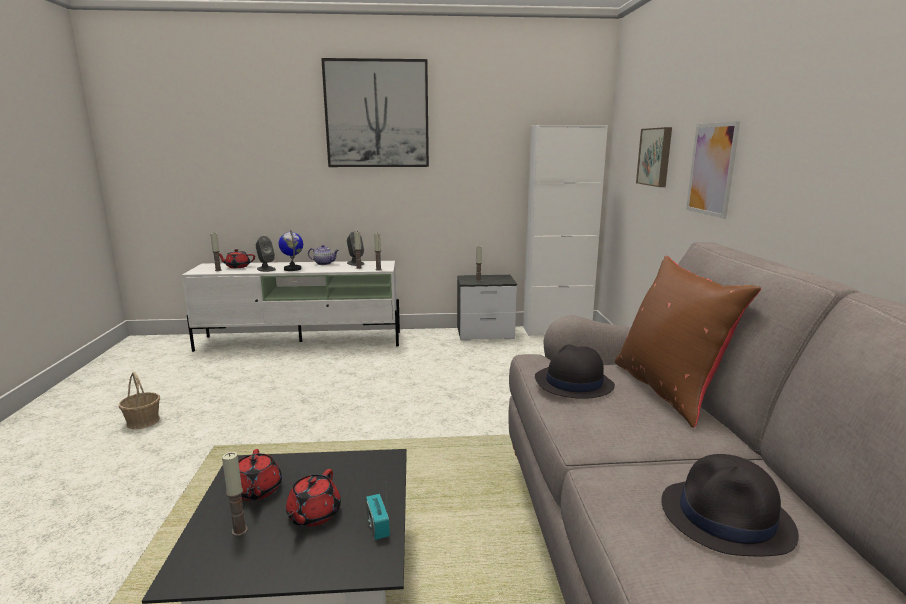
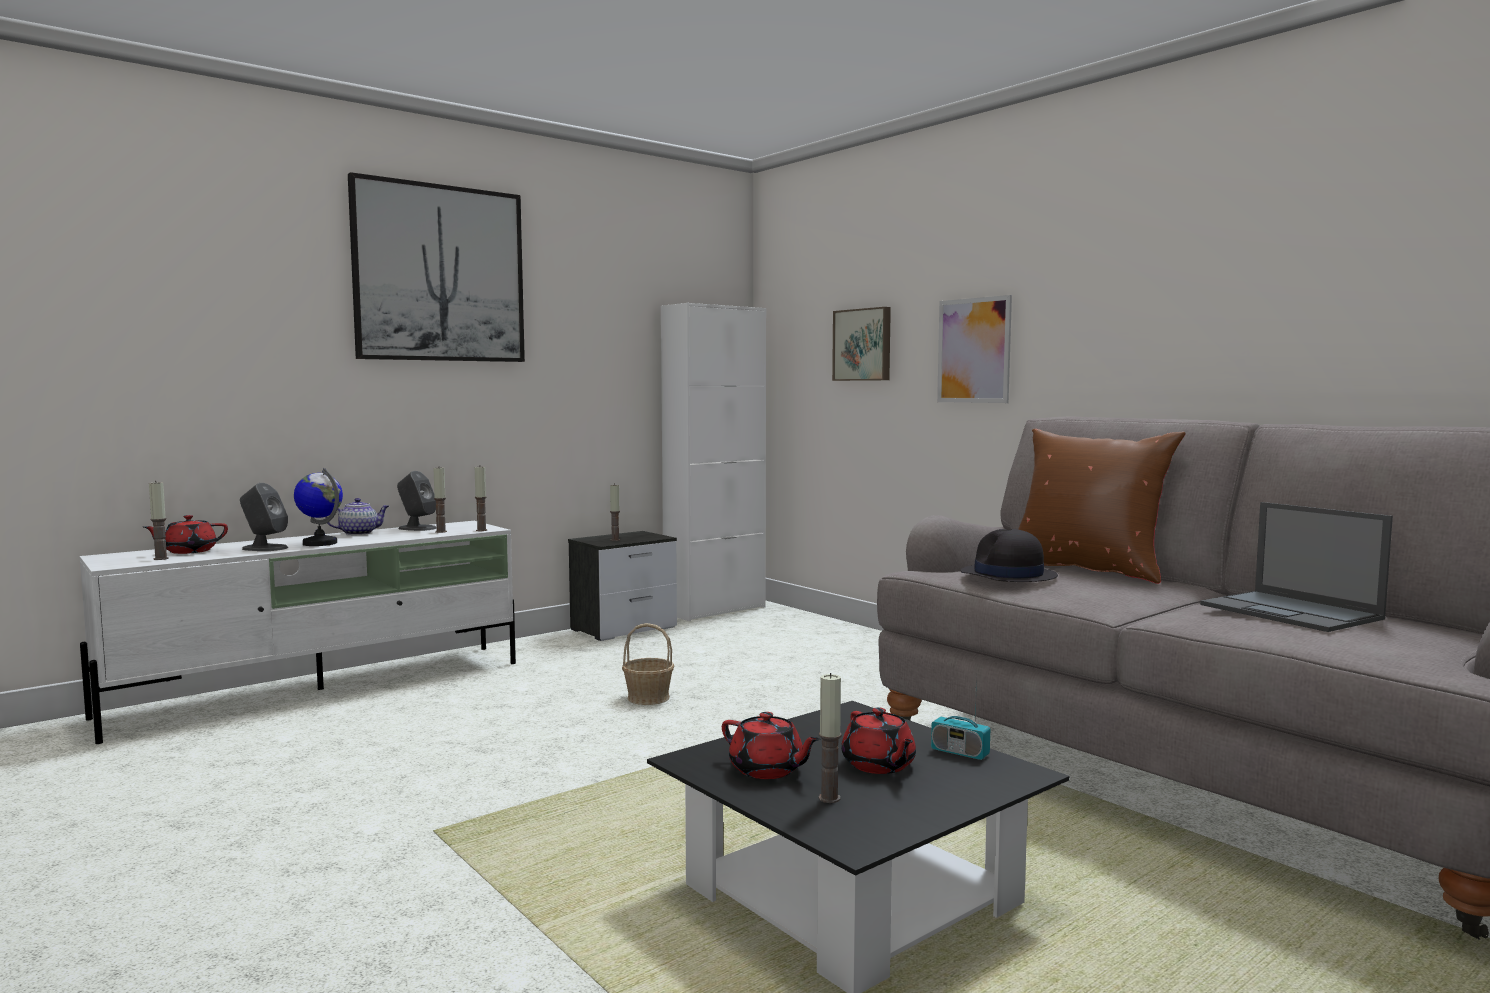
camera: 35 degrees left, 10 degrees down
(143, 421) = (210, 845): basket -> basket (648, 698)
(727, 518) = (1292, 612): black hat -> laptop

